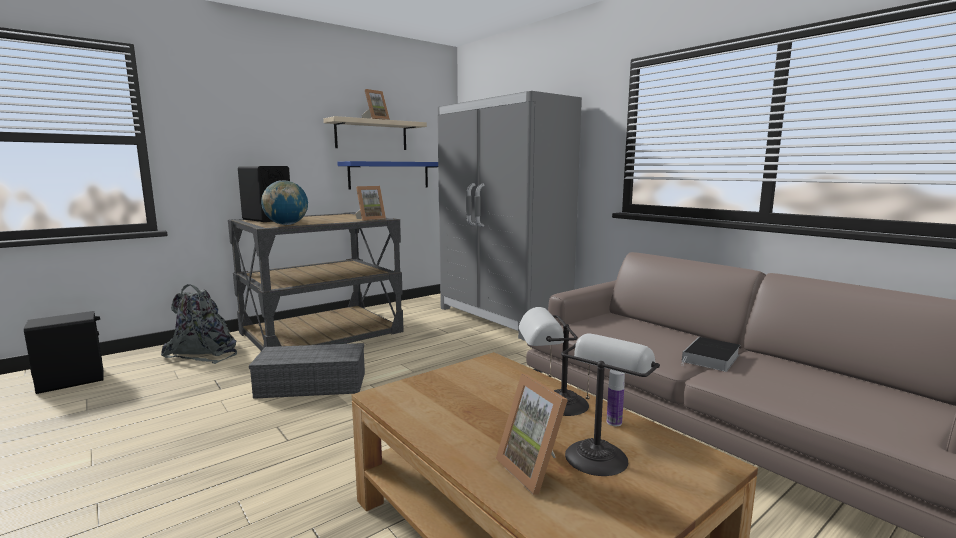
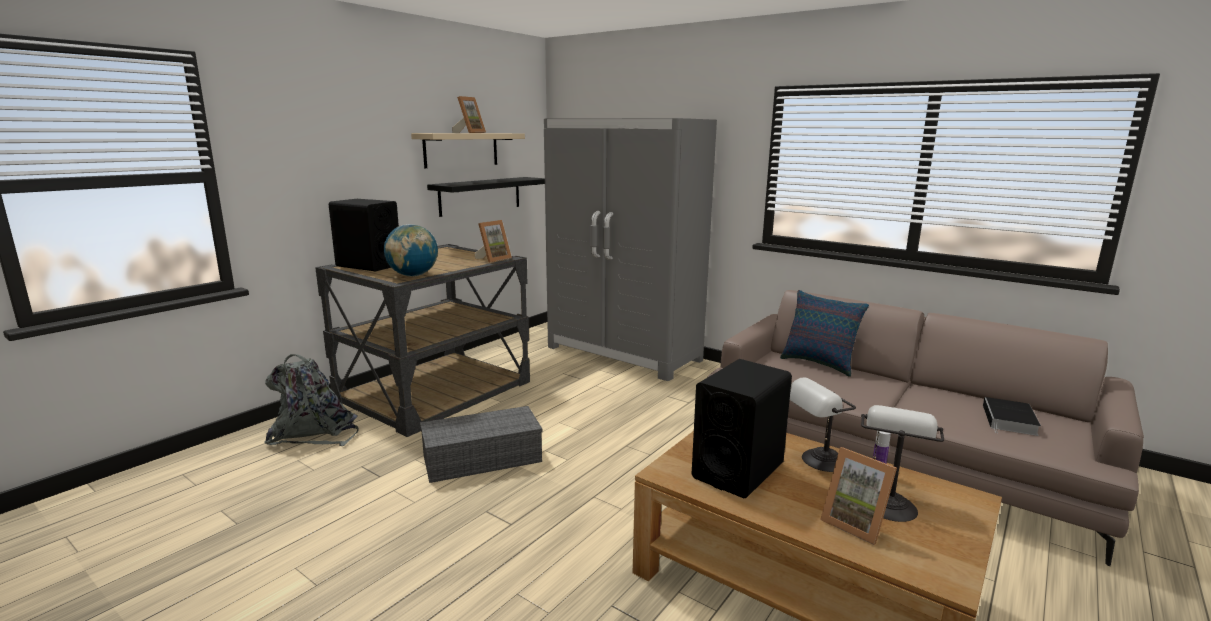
camera: 15 degrees left, 5 degrees up
(72, 381) = (174, 490): black speaker -> black speaker (738, 470)
(389, 175) = (480, 196): blue shelf -> black shelf
(650, 325) = (818, 364): none -> blue pillow
(711, 358) = (893, 396): book -> book (1010, 421)

